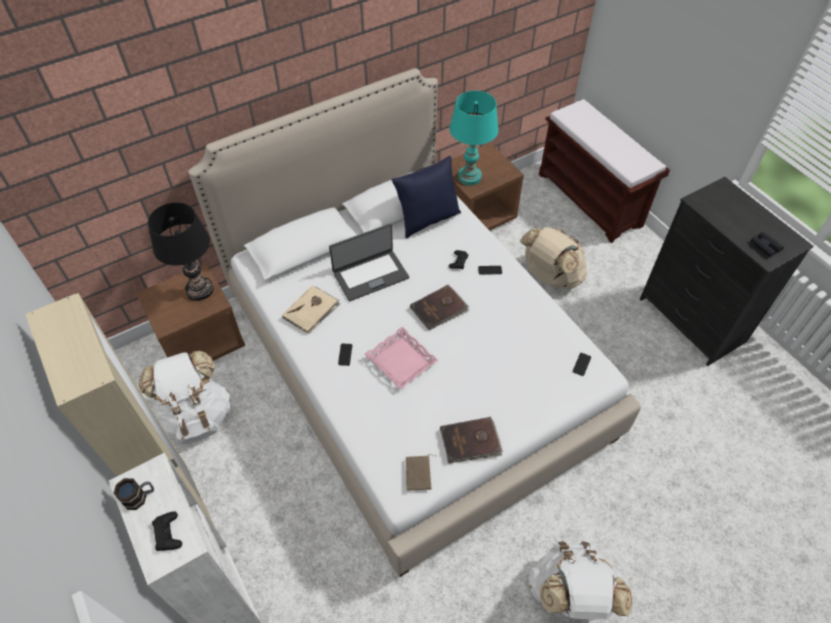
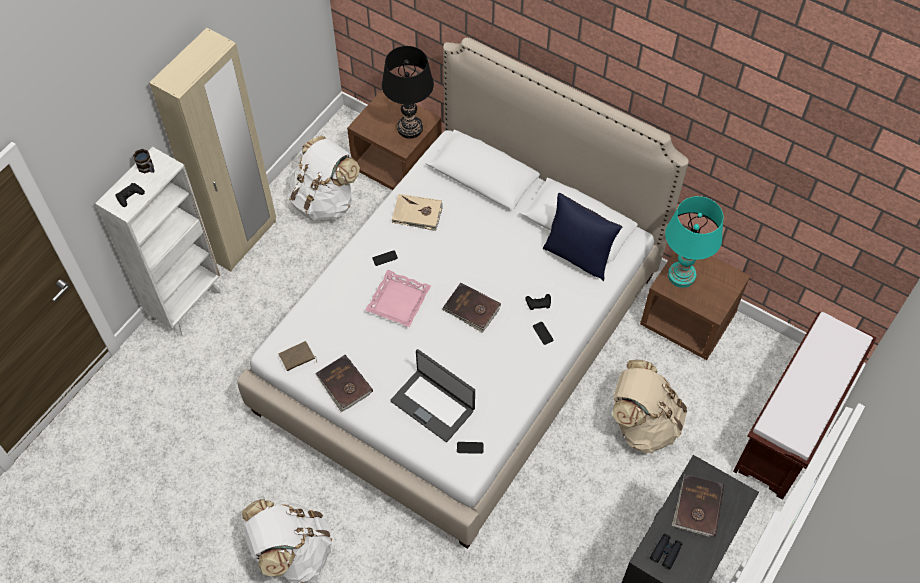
camera: 65 degrees right, 5 degrees up
(370, 275) = (481, 239): laptop -> laptop (433, 405)
(728, 213) = (697, 506): none -> brown book

